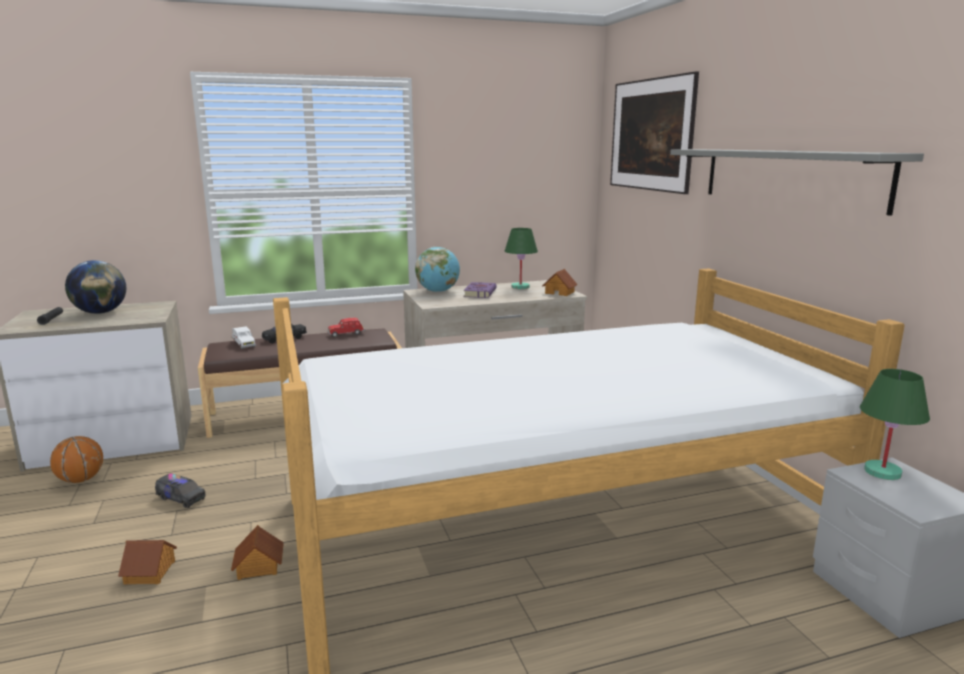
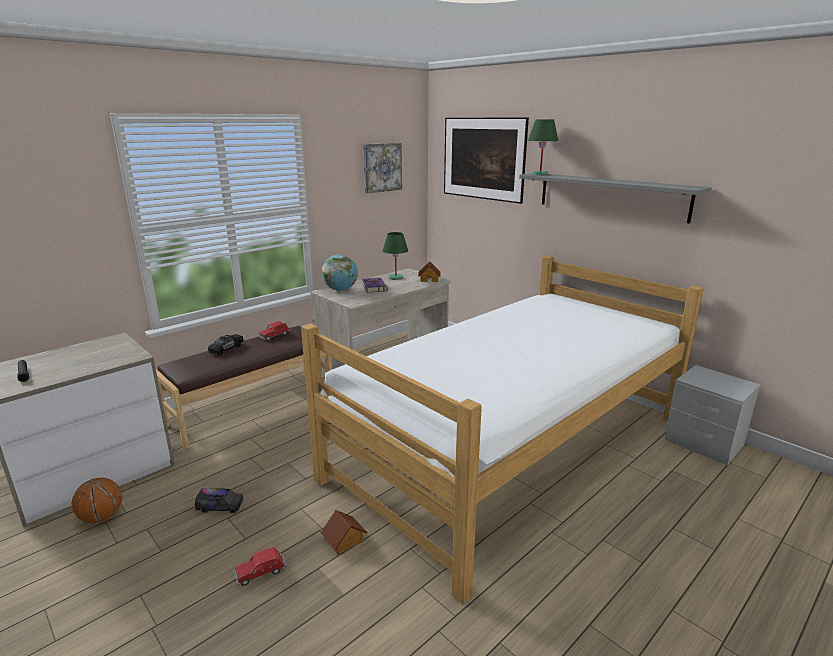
camera: 25 degrees left, 5 degrees up
(100, 313) = (67, 358): globe -> none
(150, 572) = (261, 573): toy house -> red toy car
(243, 344) = (196, 361): white toy car -> none
(525, 147) = (382, 167): none -> picture
(882, 472) = (701, 375): green table lamp -> green table lamp (540, 174)

